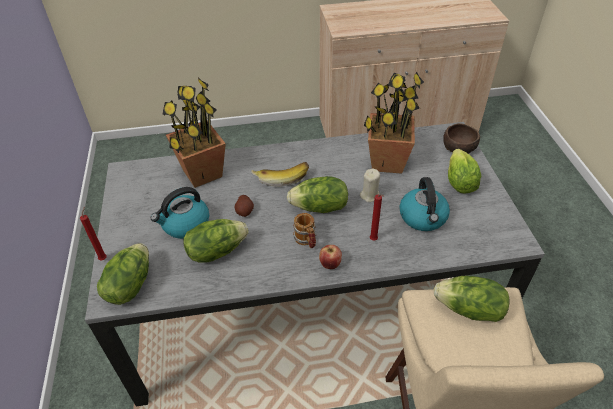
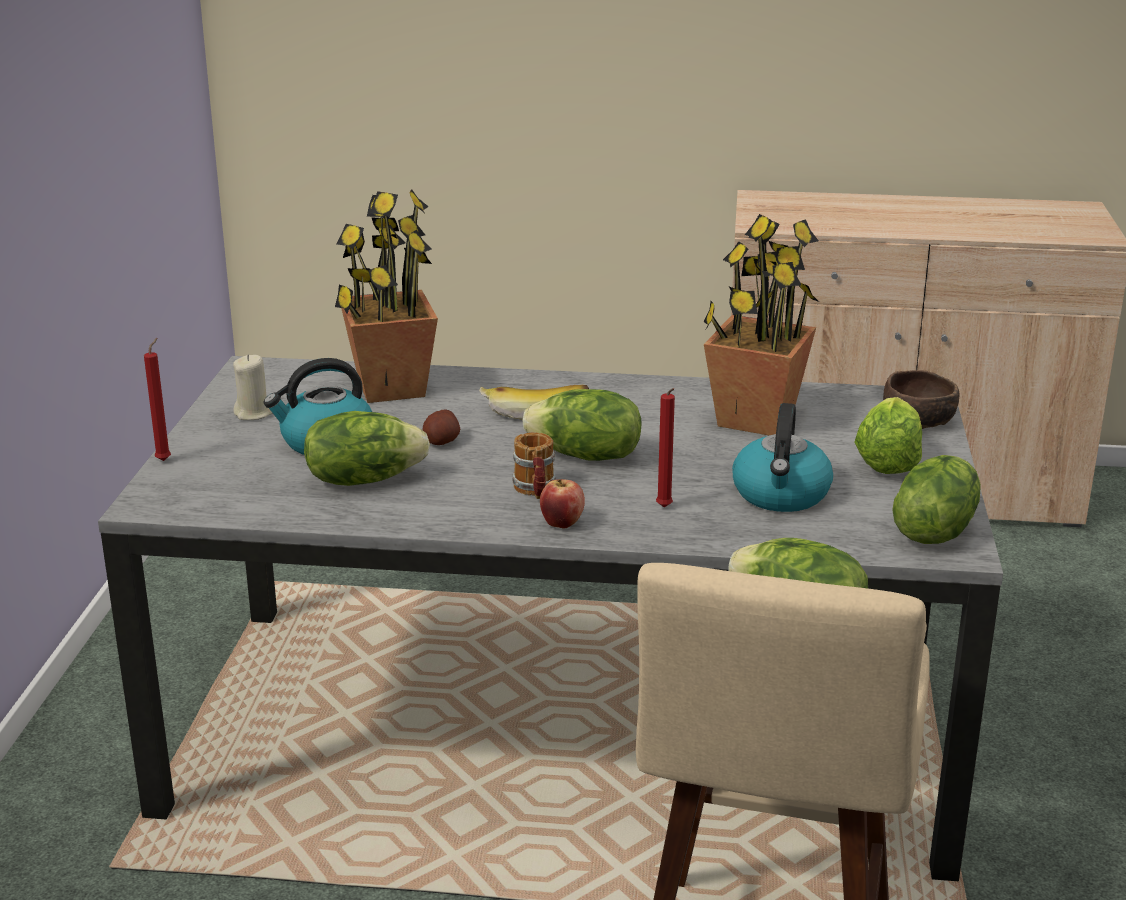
camera: 15 degrees right, 20 degrees down
(129, 285) = (191, 495): lettuce -> lettuce (933, 530)
(369, 195) = (693, 454): beige candle -> beige candle (254, 413)

